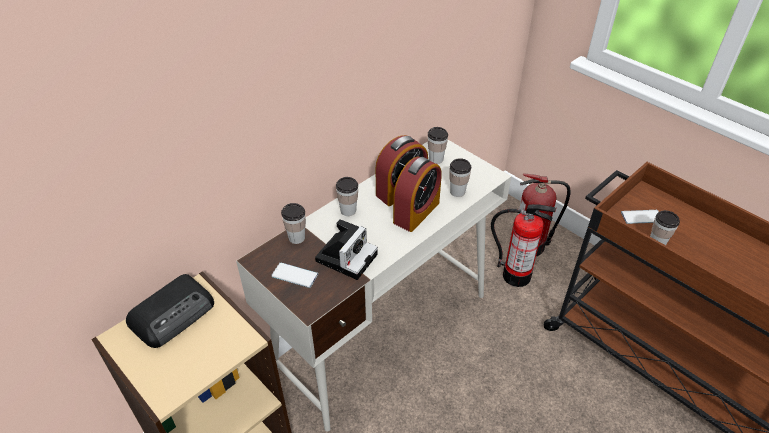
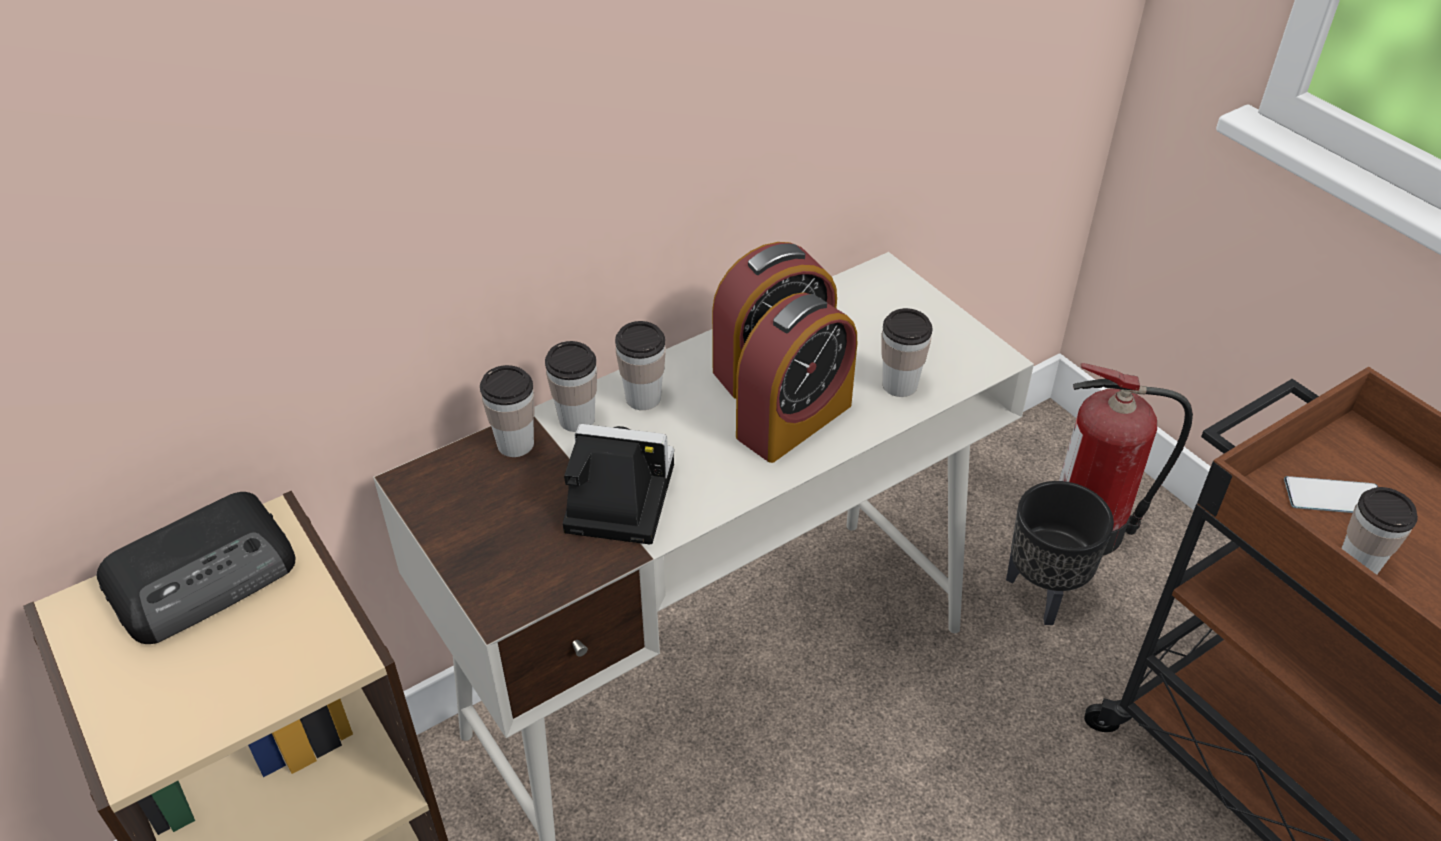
camera: 10 degrees right, 0 degrees up
(294, 275) = (489, 526): phone -> none
(347, 256) = (614, 498): camera -> camera turned 120 degrees counterclockwise
(436, 159) = (868, 306): cup -> cup (576, 419)
(516, 275) = (1044, 593): fire extinguisher -> black planter

